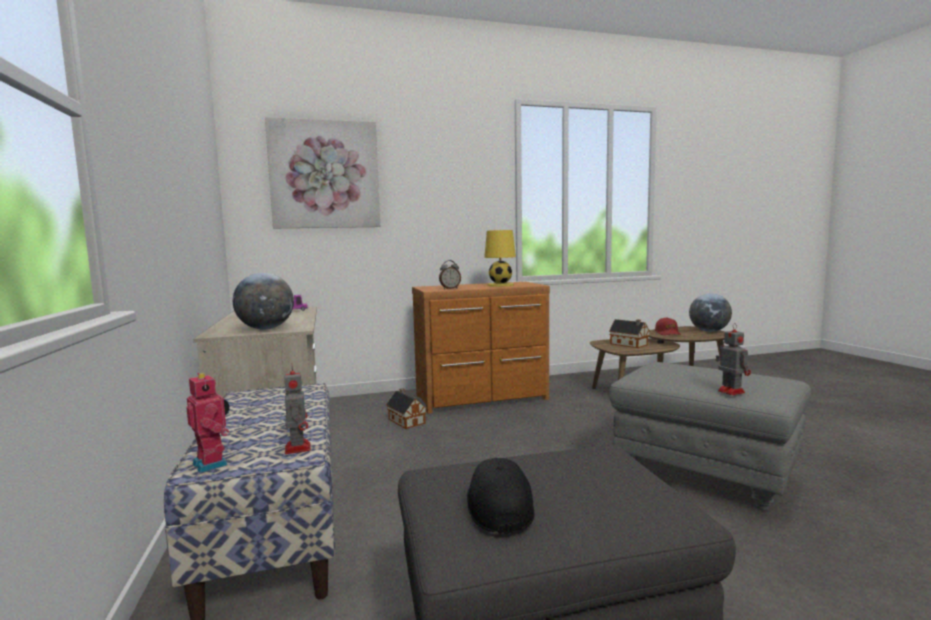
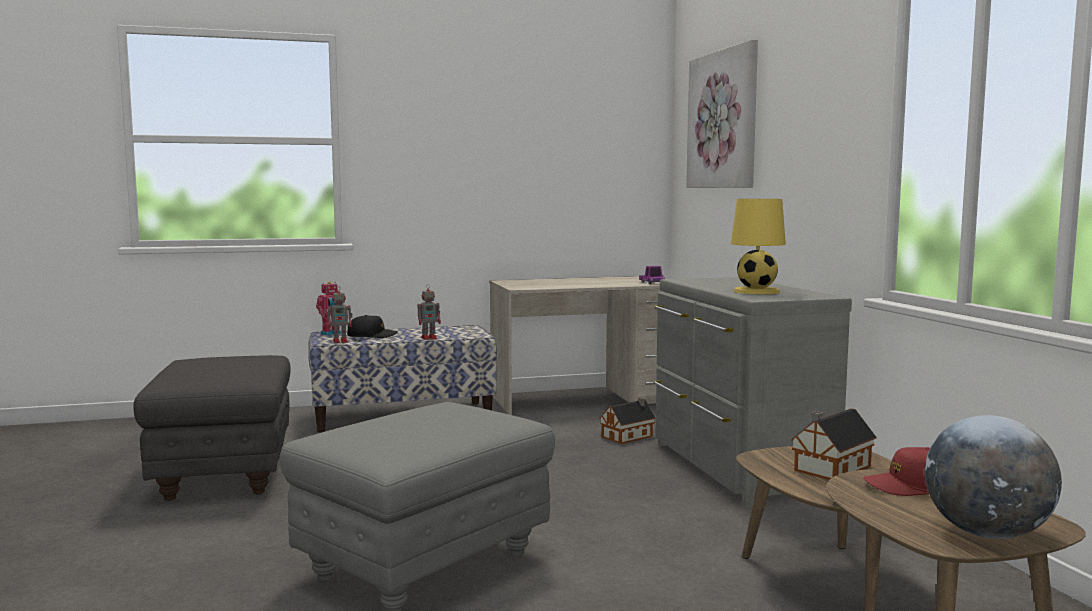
camera: 90 degrees right, 0 degrees up
(266, 329) = (525, 284): globe -> none
(450, 288) = (700, 282): alarm clock -> none
(483, 398) = (736, 469): brown dresser -> grey dresser
(498, 505) = (209, 360): black cap -> black cap (372, 335)
(730, 391) = (351, 423): toy robot -> toy robot (430, 338)

